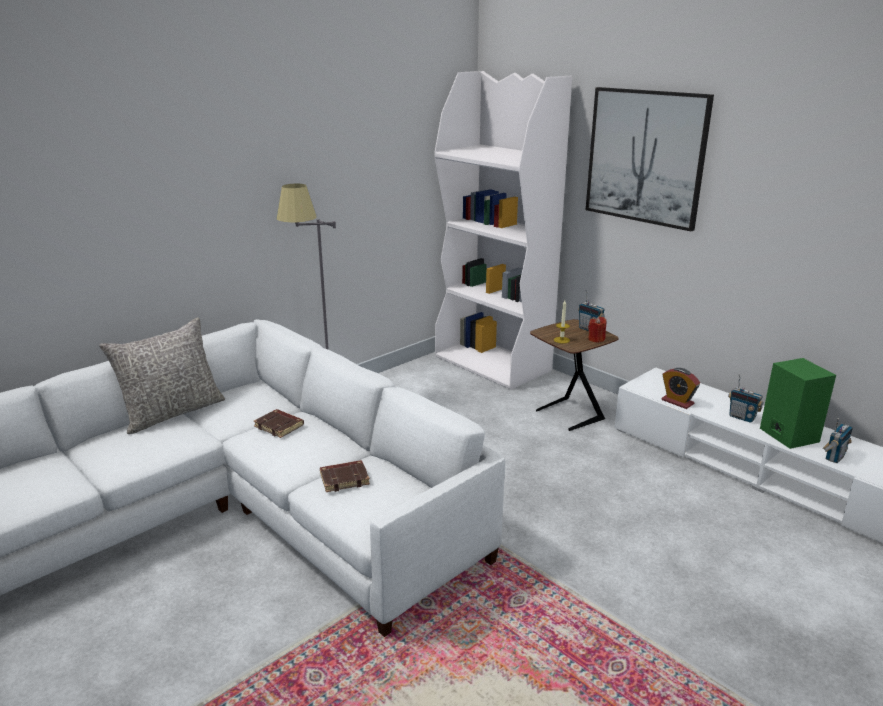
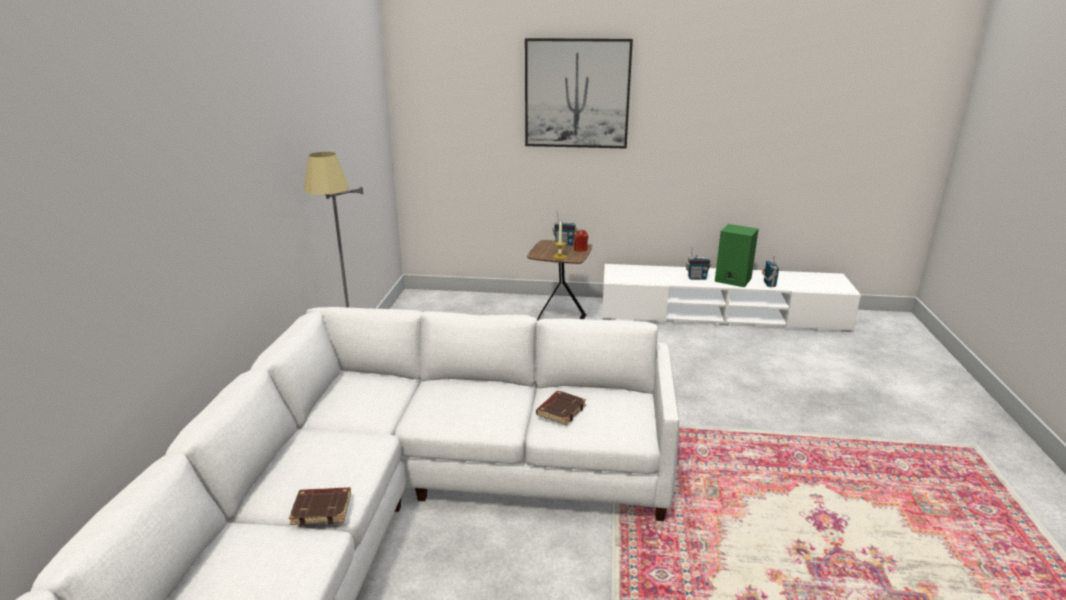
camera: 40 degrees left, 0 degrees up
(172, 412) = (303, 431): grey pillow -> none
(280, 426) = (436, 397): brown book -> brown book (322, 509)
(493, 363) = (452, 303): white bookcase -> none
(677, 402) = (651, 281): alarm clock -> none

